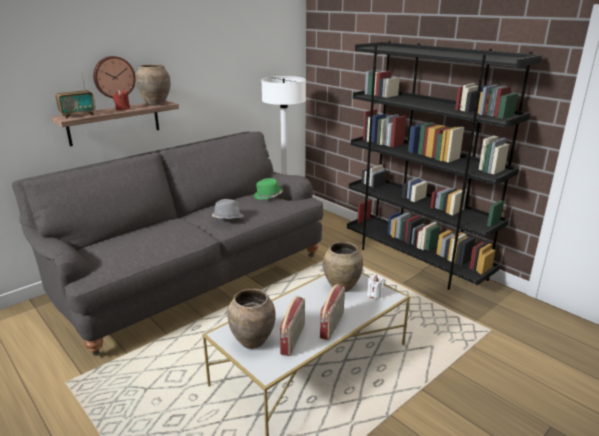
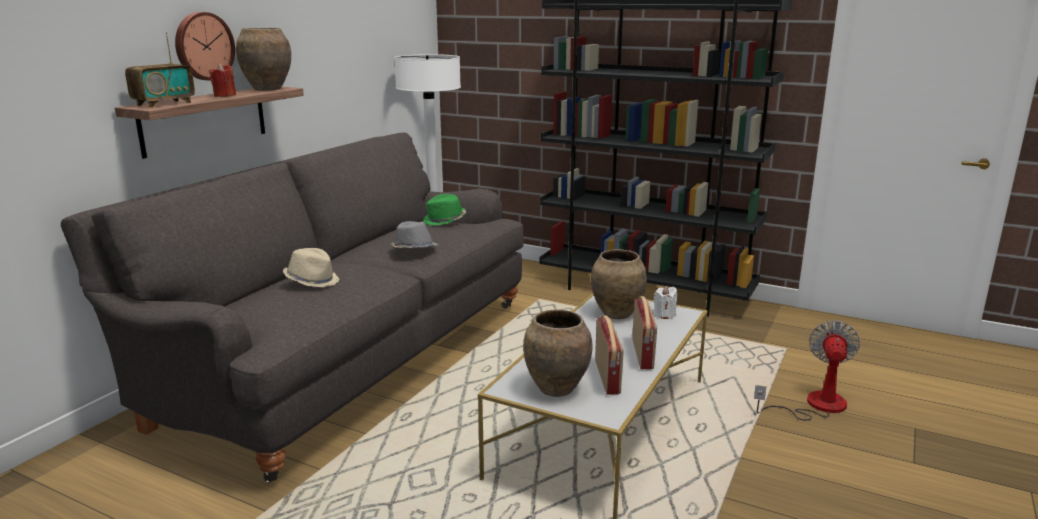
camera: 20 degrees left, 5 degrees down
(149, 234) = (312, 281): none -> beige hat
(479, 385) = (814, 405): none -> fan

